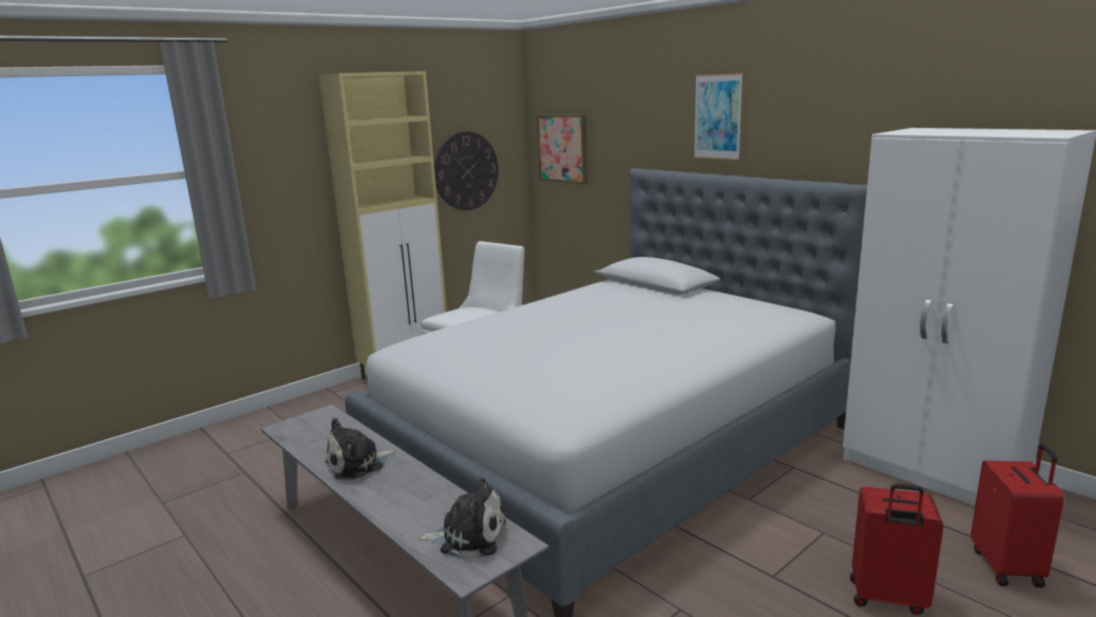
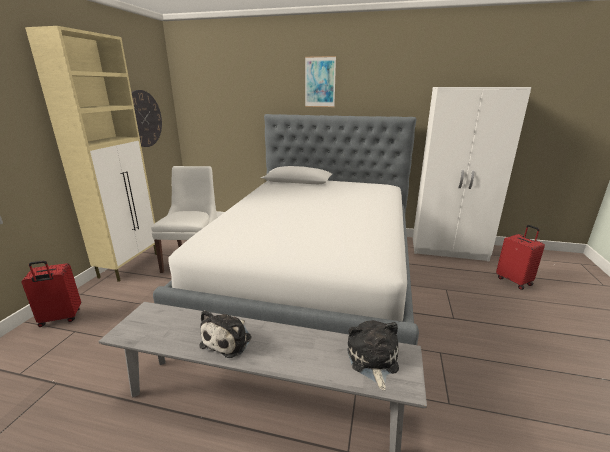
camera: 35 degrees left, 5 degrees up
(469, 536) = (372, 360): plush toy -> plush toy turned 60 degrees counterclockwise
(563, 148) = (206, 104): picture -> none
(887, 598) = (499, 310): red suitcase -> red suitcase (60, 318)

